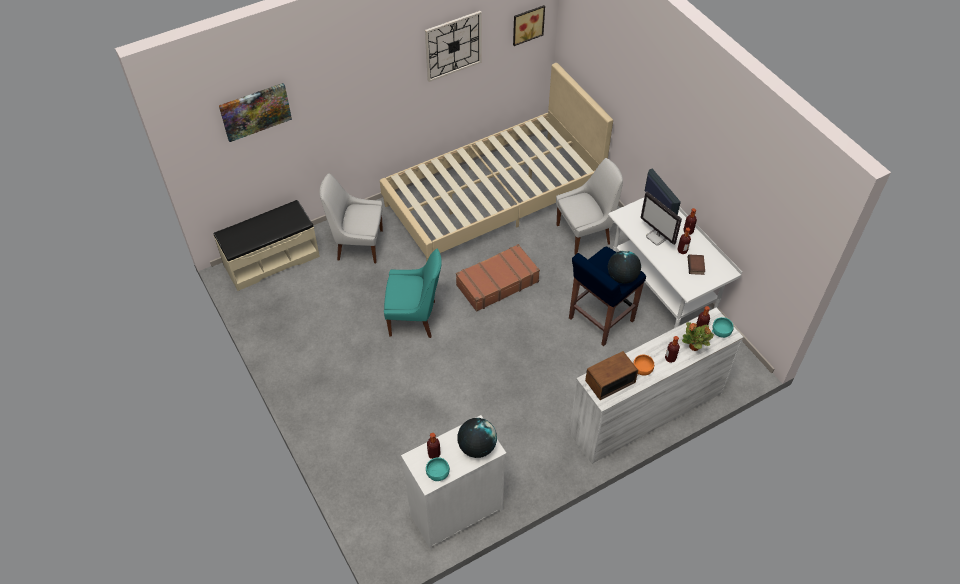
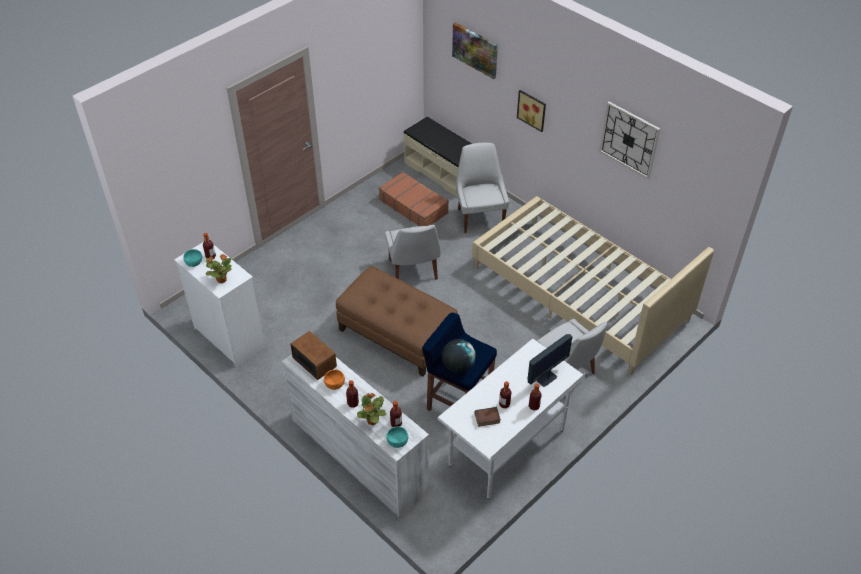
camera: 75 degrees right, 5 degrees down
(415, 318) = (413, 271): turquoise chair -> white chair
(477, 447) = (221, 280): globe -> potted plant
(497, 283) = (474, 317): brown suitcase -> brown suitcase (414, 206)
(500, 351) = (396, 335): none -> brown ottoman
(527, 24) = (702, 185): picture -> picture (532, 109)
(657, 237) = (515, 381): monitor -> none

